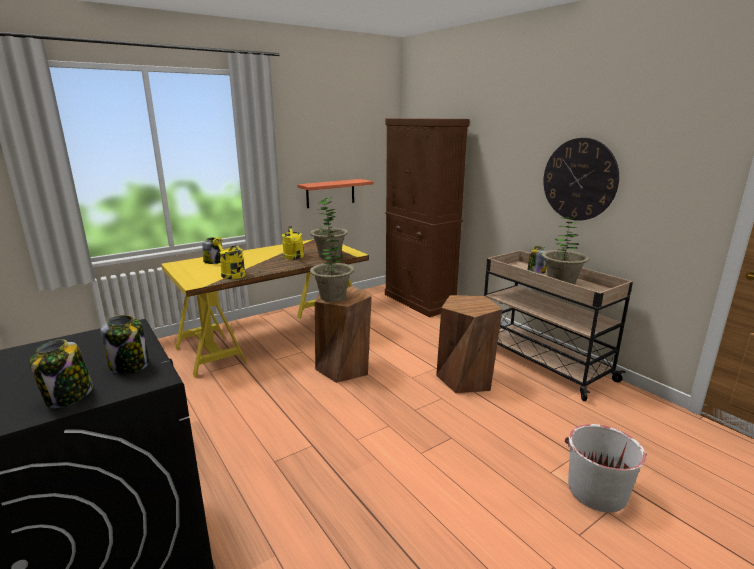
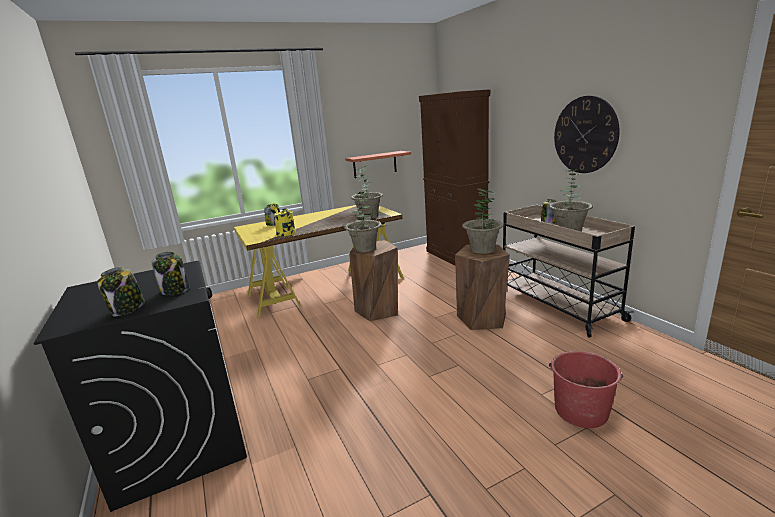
camera: 10 degrees right, 0 degrees up
(294, 257) = (339, 218): yellow watering can -> none
(470, 302) = (482, 250): none -> potted plant
(596, 491) = (580, 410): white bucket -> red bucket

